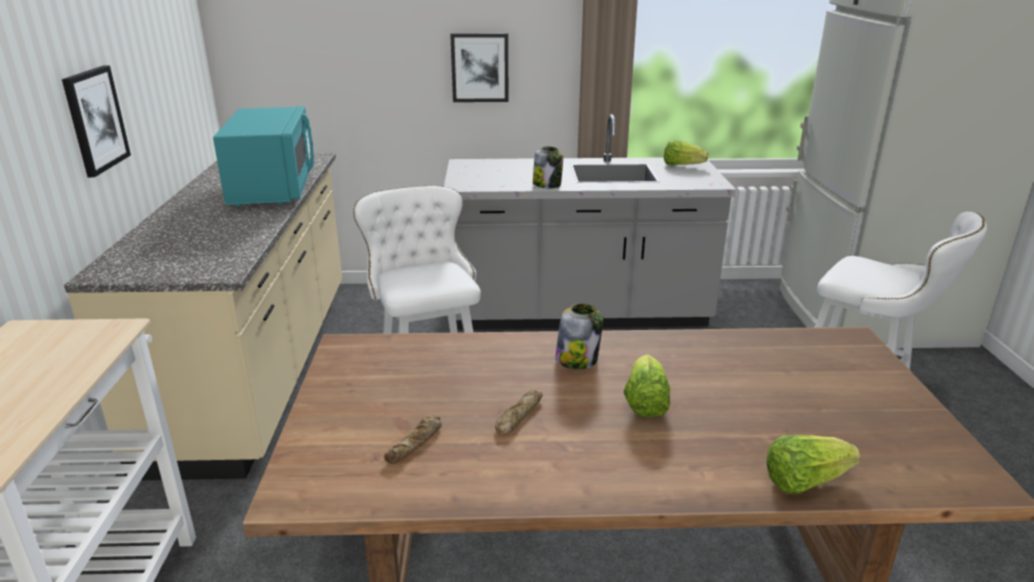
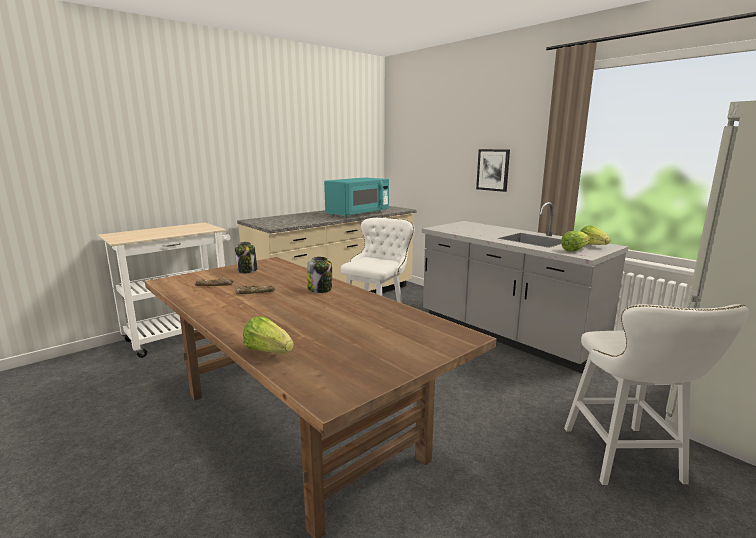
camera: 50 degrees right, 10 degrees down
(95, 120) = (285, 167): picture -> none
(547, 185) = (478, 235): jar -> jar (247, 270)
(645, 402) = (300, 308): lettuce -> lettuce (574, 250)

